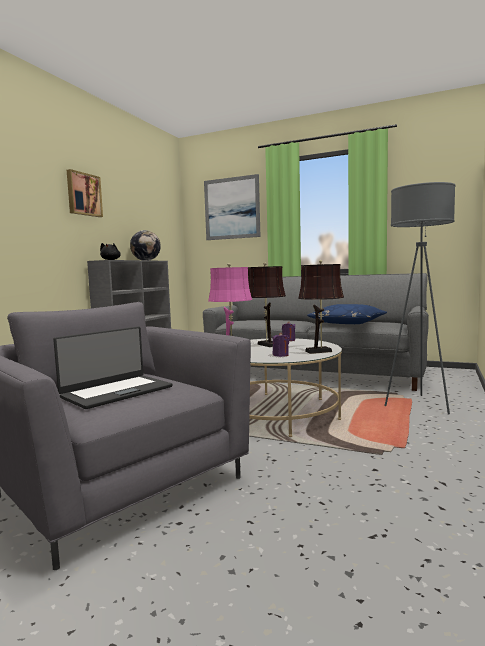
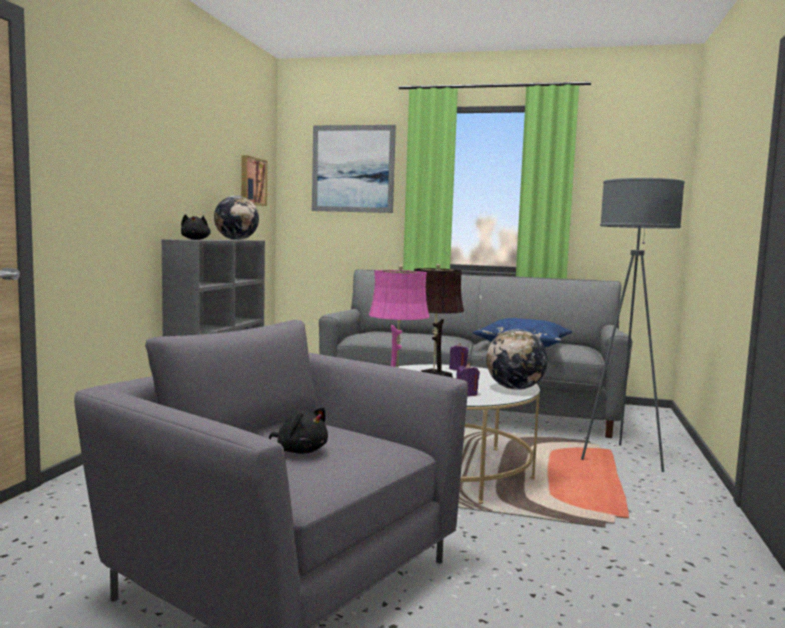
camera: 10 degrees left, 0 degrees up
(83, 194) = (161, 141): picture -> picture (252, 181)
(116, 392) = (300, 451): laptop -> black plush toy
(321, 351) = (515, 389): brown table lamp -> globe

